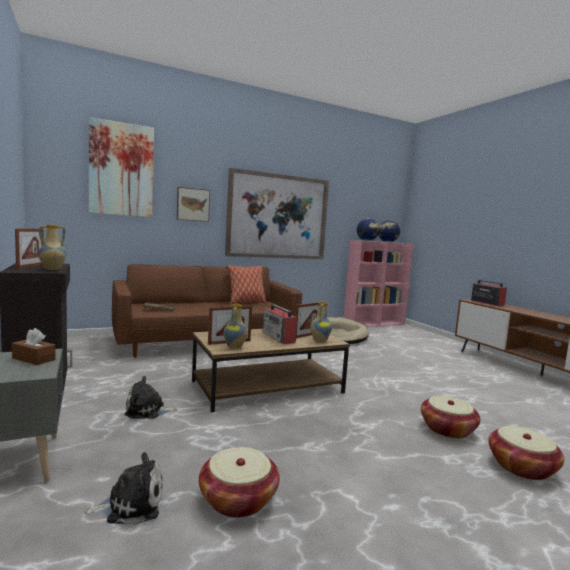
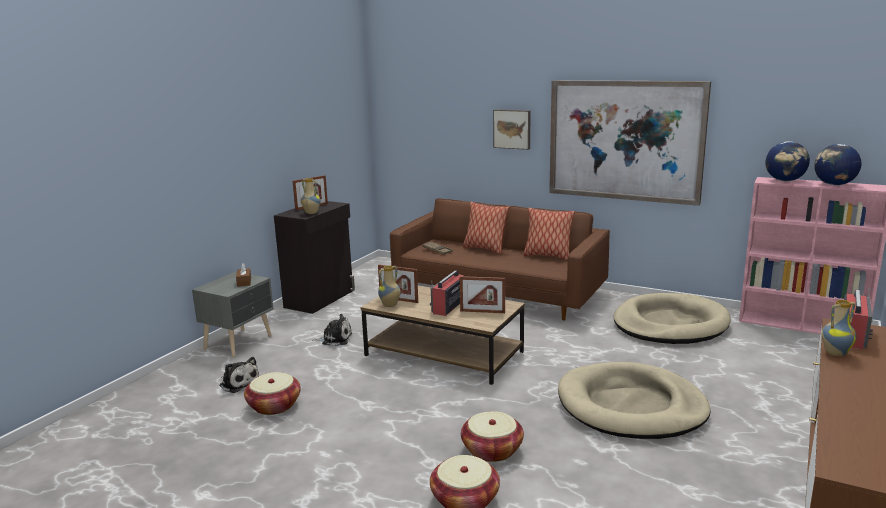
camera: 55 degrees right, 10 degrees up
(121, 169) = (441, 95): picture -> none
(147, 411) = (335, 339): plush toy -> plush toy turned 135 degrees clockwise
(193, 304) = (485, 249): none -> pillow
(319, 341) = (473, 320): vase -> vase (835, 353)
(422, 376) = (631, 406): none -> beige dog bed

